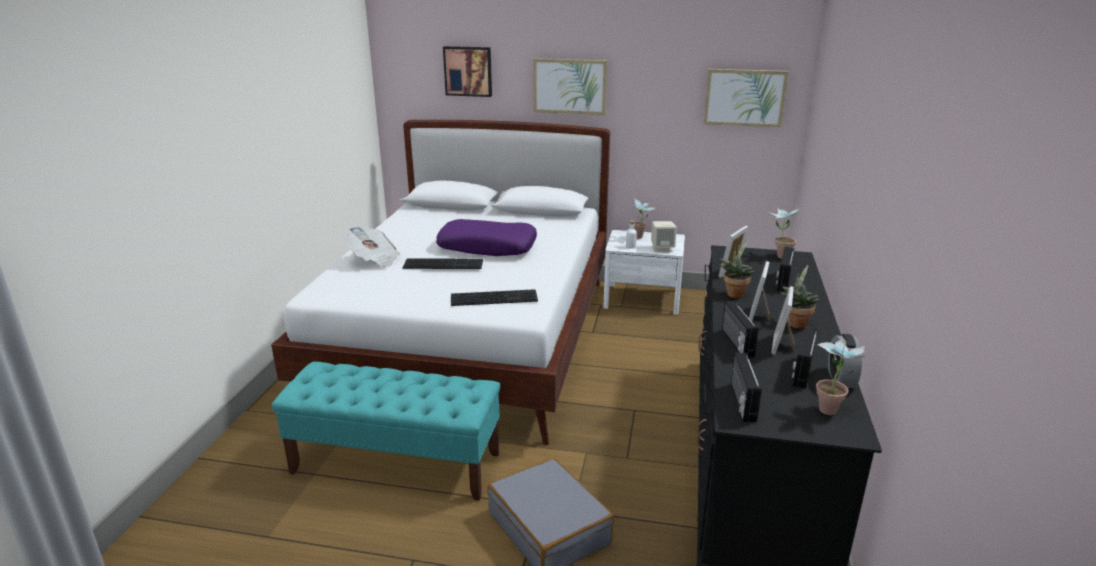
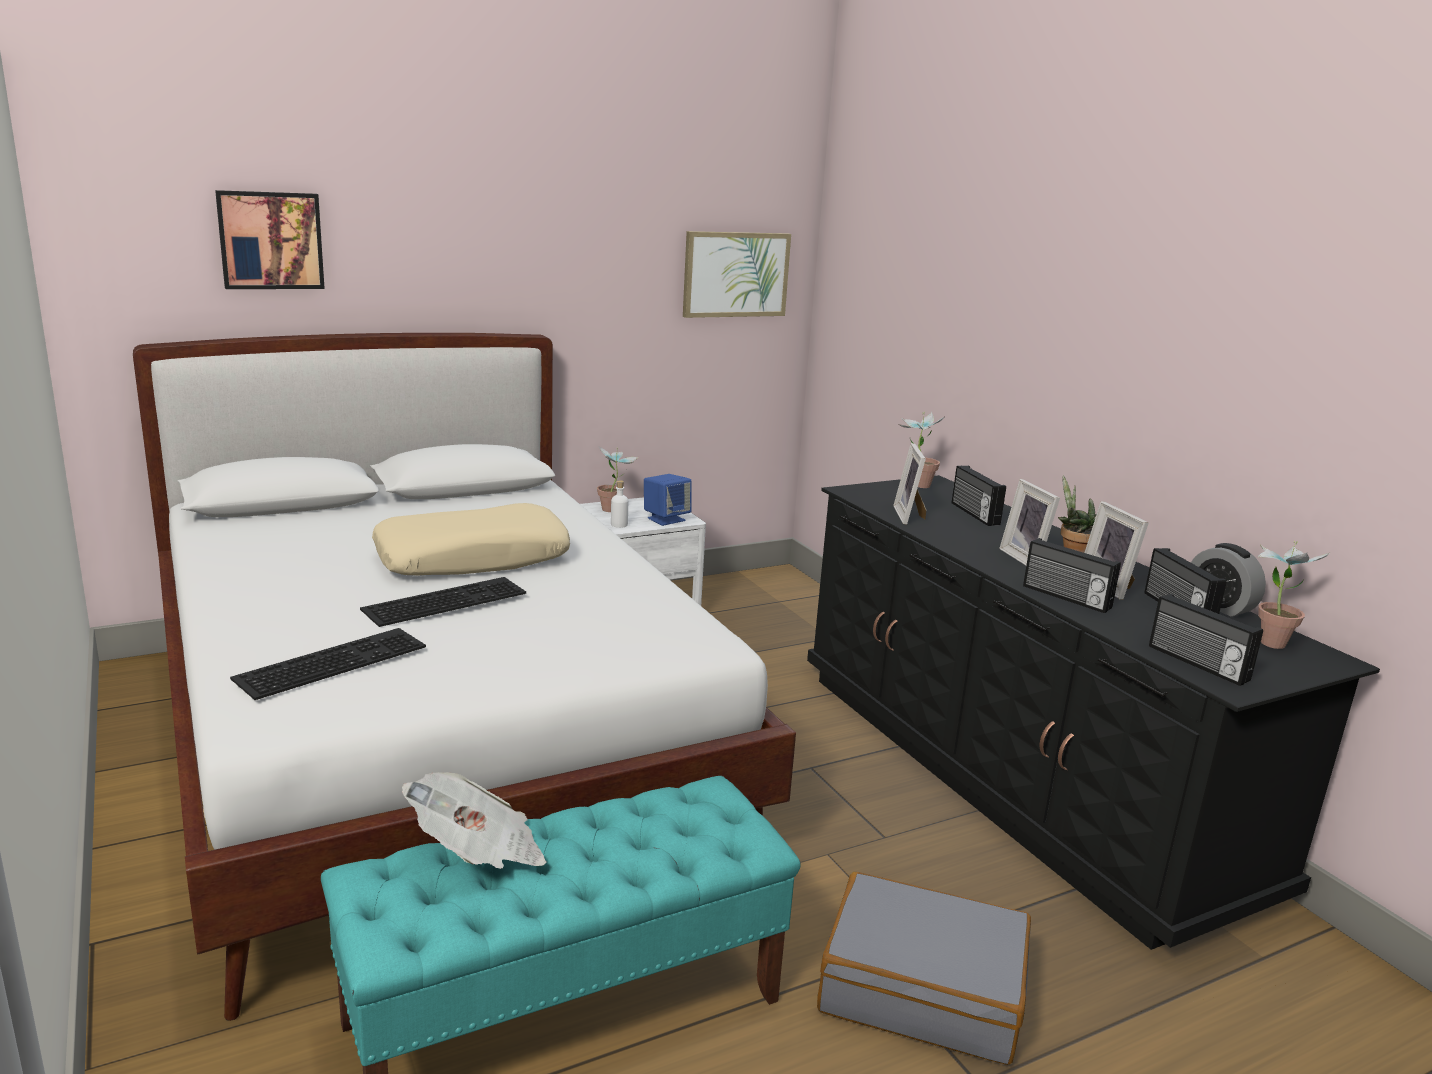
camera: 40 degrees left, 5 degrees down
(374, 259) = (292, 624): newspaper -> newspaper (478, 853)
(487, 247) = (473, 559): purple pillow -> beige pillow
(495, 297) = (621, 631): keyboard -> keyboard (332, 660)
(570, 86) = (472, 264): picture -> none
(662, 248) = (666, 519): beige speaker -> blue speaker
(734, 293) = (954, 539): potted plant -> none

